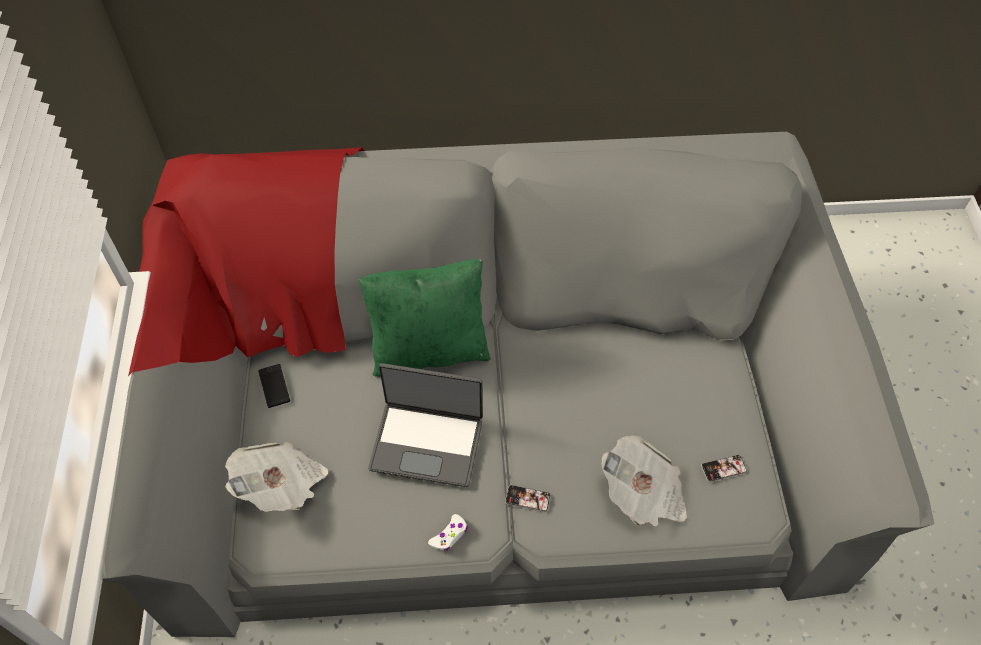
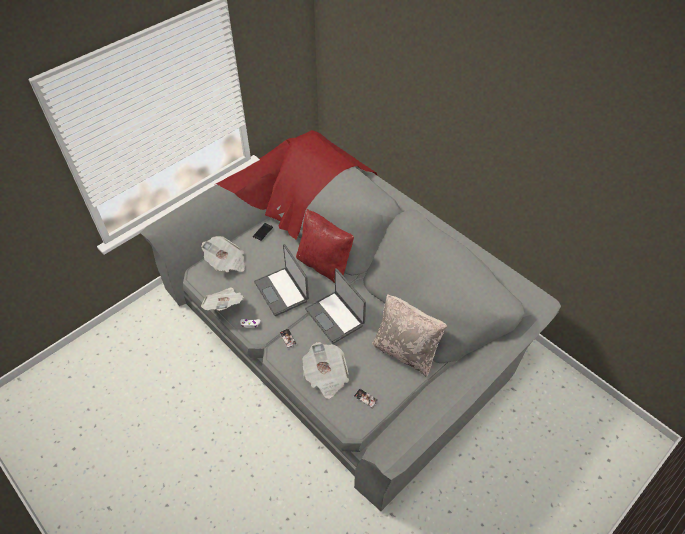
camera: 50 degrees right, 5 degrees down
(373, 550) = (224, 305): none -> newspaper
(429, 349) = (324, 265): green pillow -> red pillow
(545, 404) = (335, 317): none -> laptop
(681, 361) = (405, 351): none -> beige pillow

